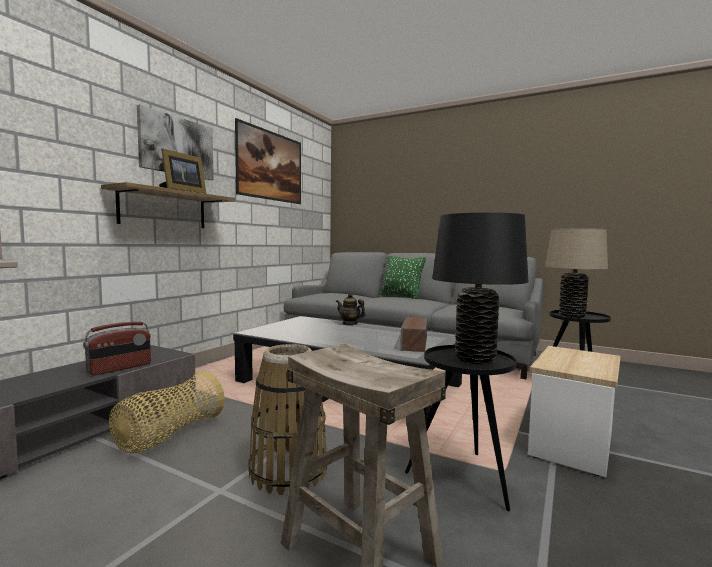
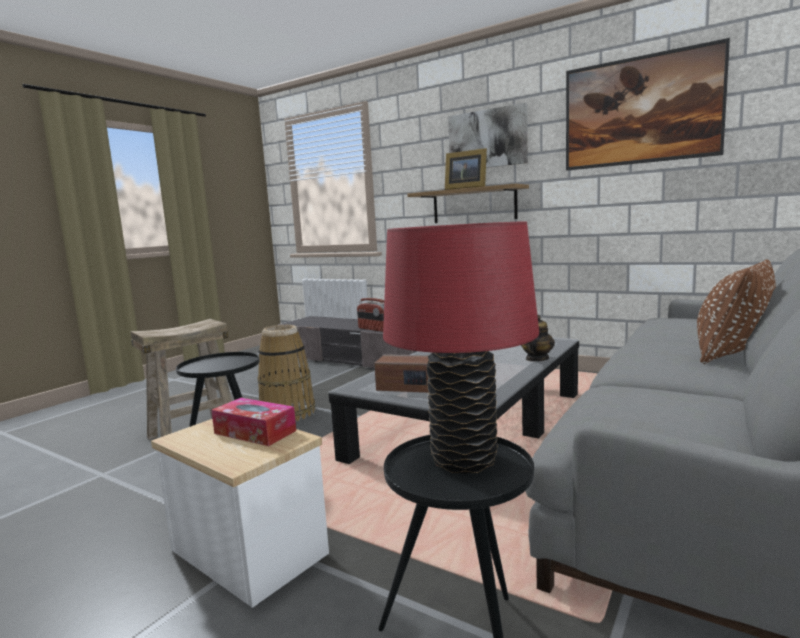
camera: 95 degrees right, 5 degrees up
(169, 435) = (354, 379): basket -> none
(401, 296) = (731, 354): green pillow -> brown pillow
(475, 359) = (218, 366): black table lamp -> none
(562, 357) = (255, 432): none -> tissue box
(572, 316) = (464, 460): beige table lamp -> red table lamp

